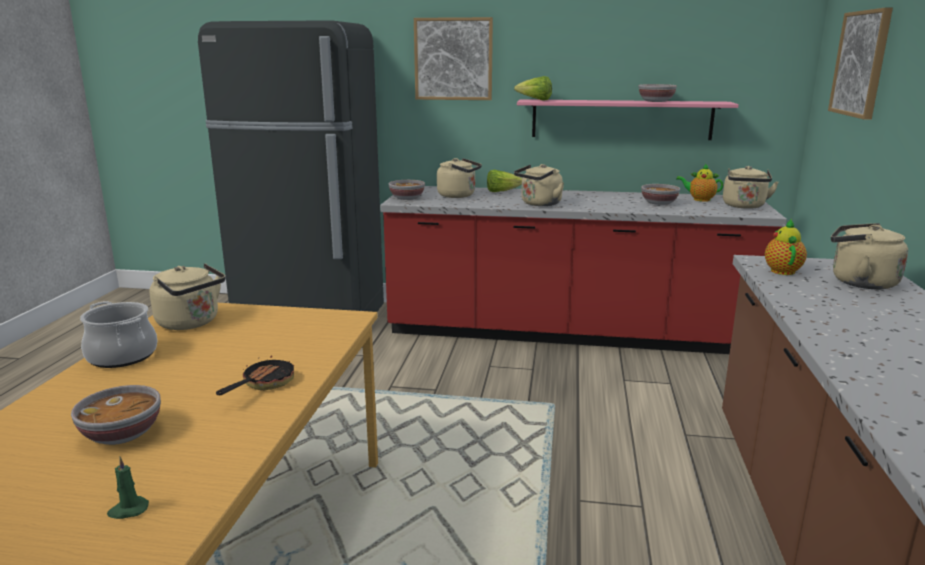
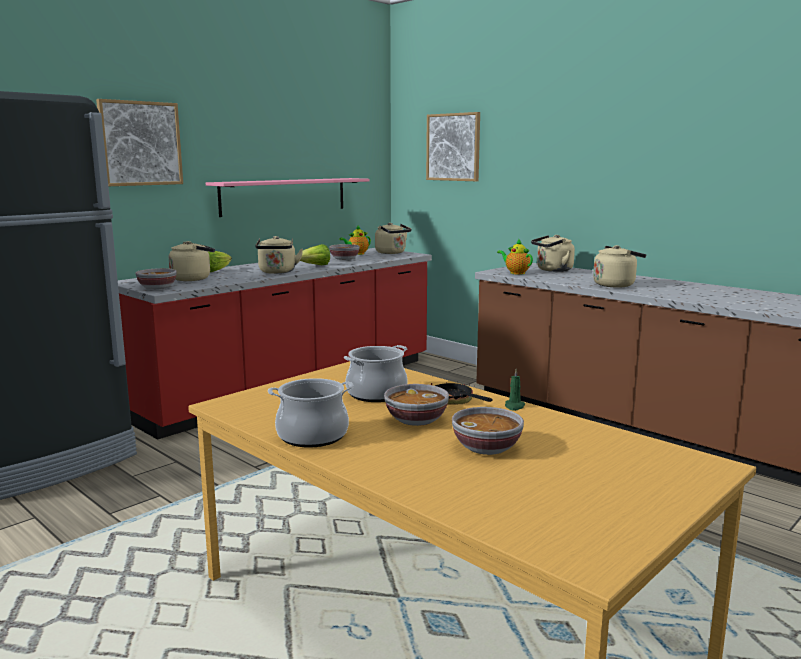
camera: 55 degrees left, 5 degrees down
(128, 510) = (610, 454): green candle -> green candle (514, 406)
(191, 323) = (273, 406): beige kettle -> beige kettle (616, 285)
(257, 347) = (376, 394): none -> cooking pot
(535, 100) = (228, 182): lettuce -> lettuce (315, 266)
(655, 101) = (314, 179): bowl -> bowl (416, 420)

